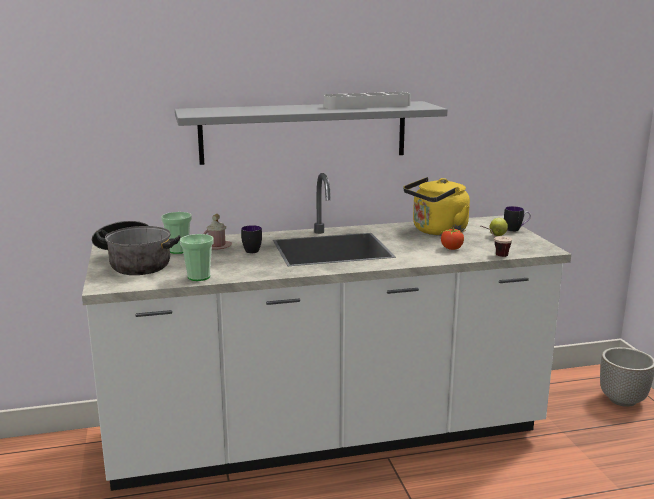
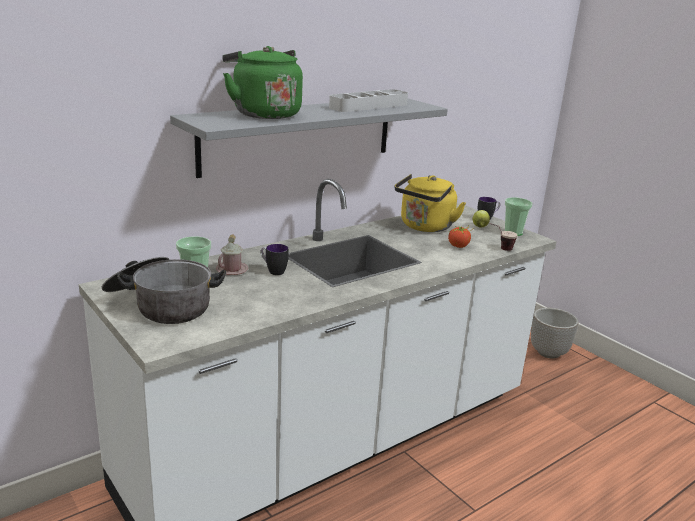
camera: 25 degrees left, 5 degrees up
(199, 277) = (256, 315): cup -> cup (513, 232)
(253, 109) = (264, 114): none -> green kettle

